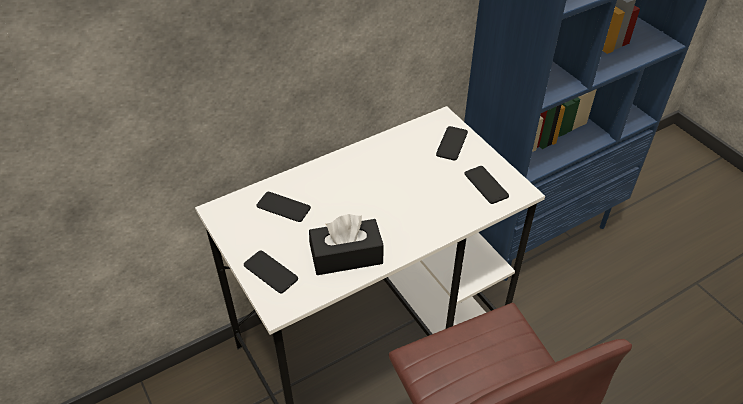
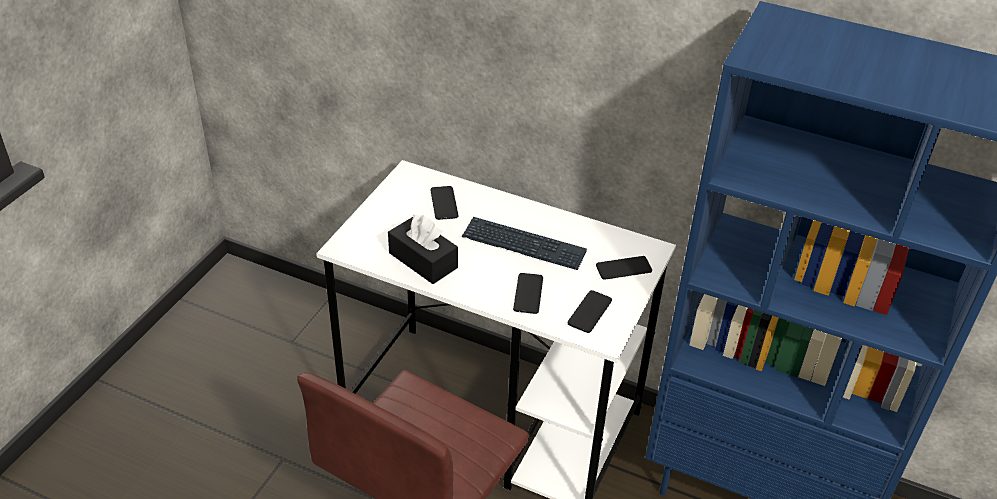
camera: 55 degrees right, 5 degrees down
(270, 272) = (371, 227): phone -> phone (528, 294)
(380, 184) = (523, 245): none -> keyboard

